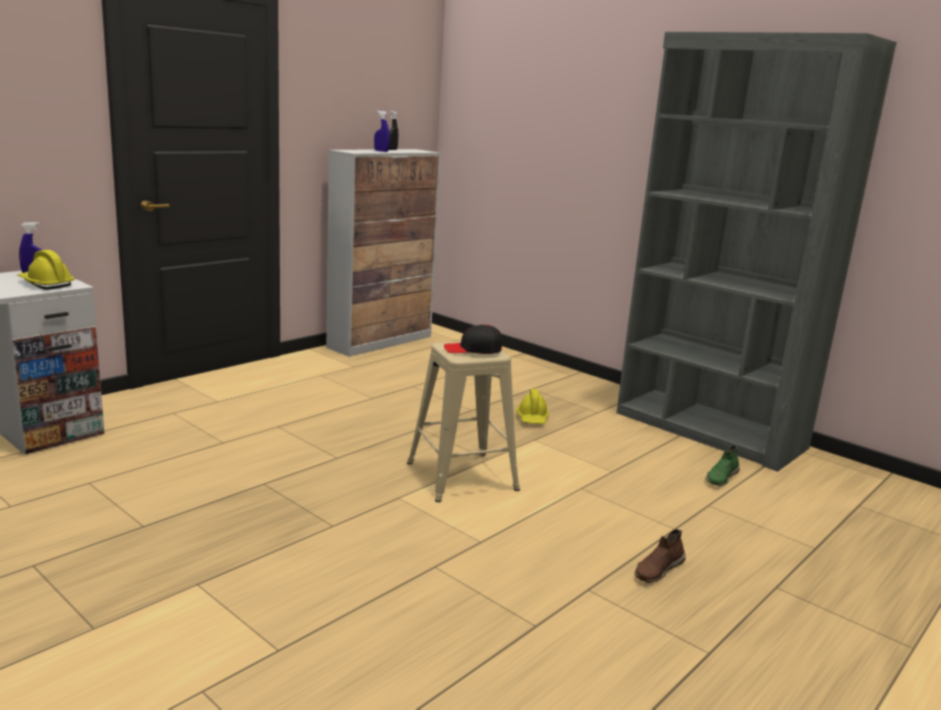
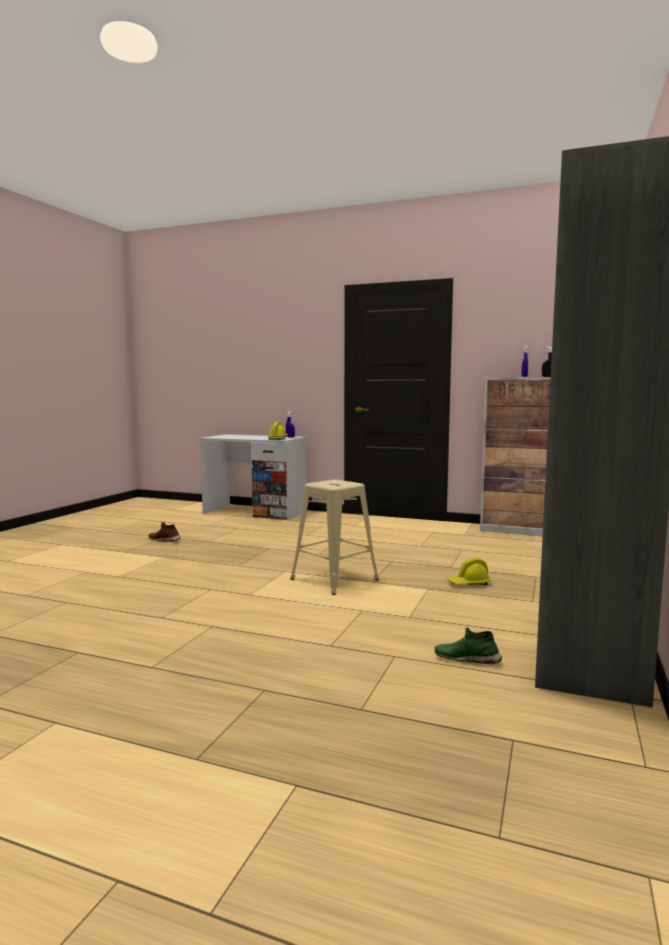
camera: 70 degrees right, 10 degrees down
(473, 350) = (334, 483): black cap -> none
(658, 569) = (256, 644): brown shoe -> brown shoe (165, 540)

